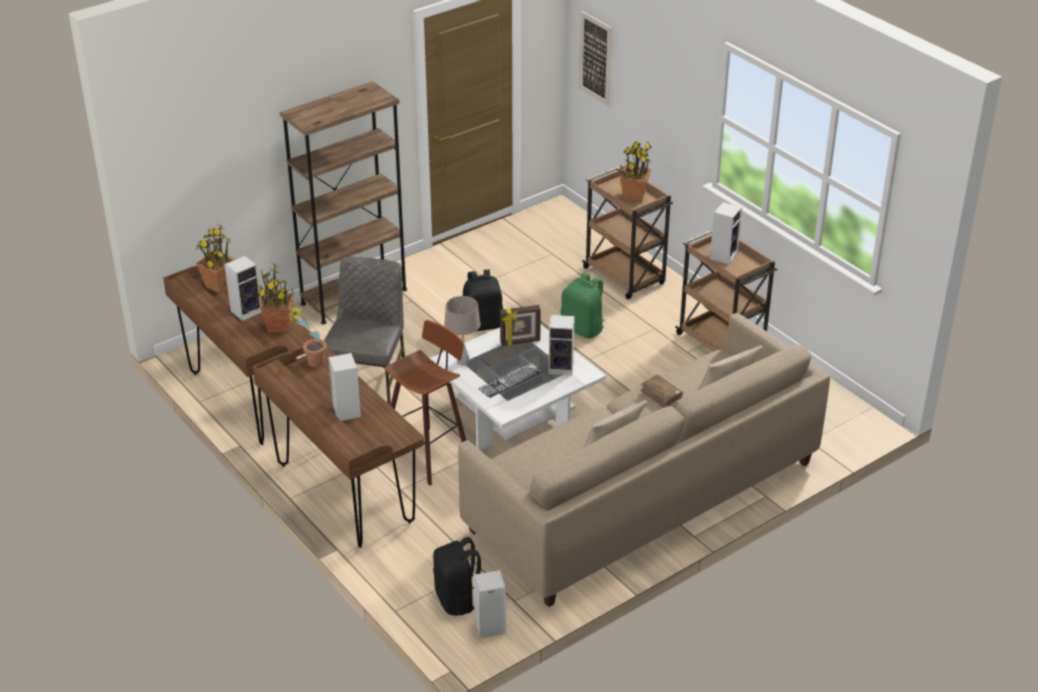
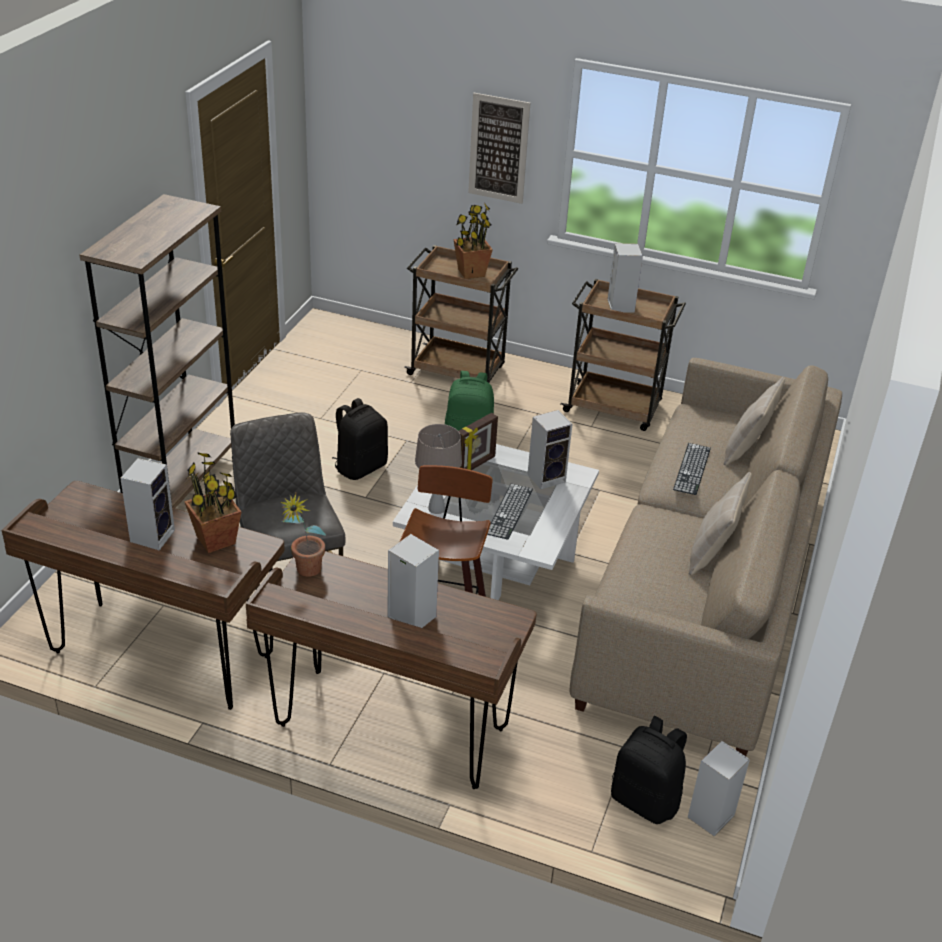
camera: 35 degrees left, 0 degrees up
(219, 286) = (82, 516): potted plant -> none
(595, 58) = (359, 130): picture -> picture (498, 148)
(661, 395) = (692, 468): brown book -> keyboard

